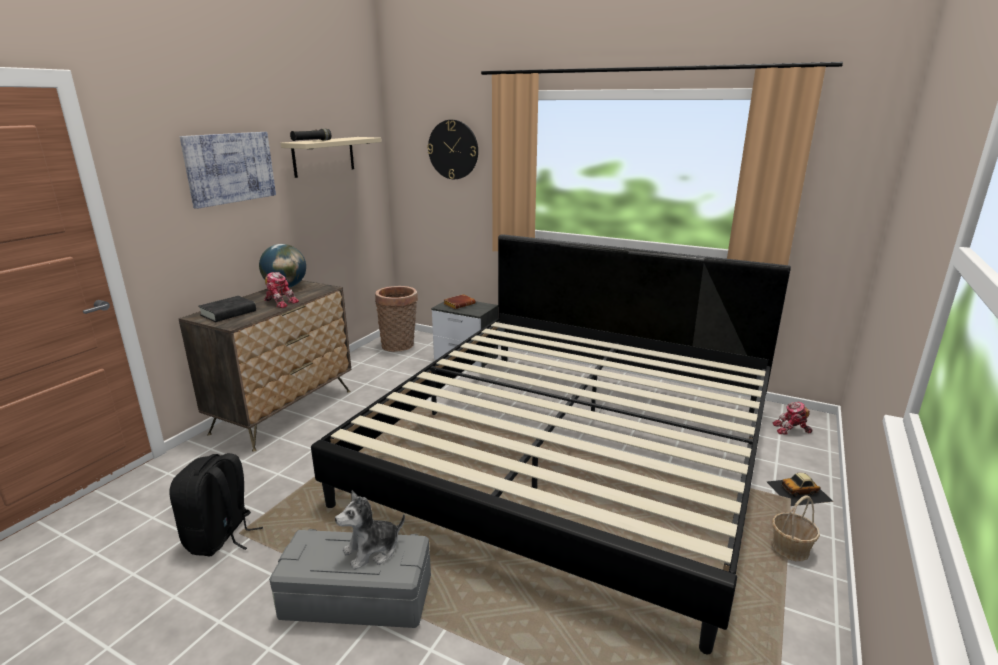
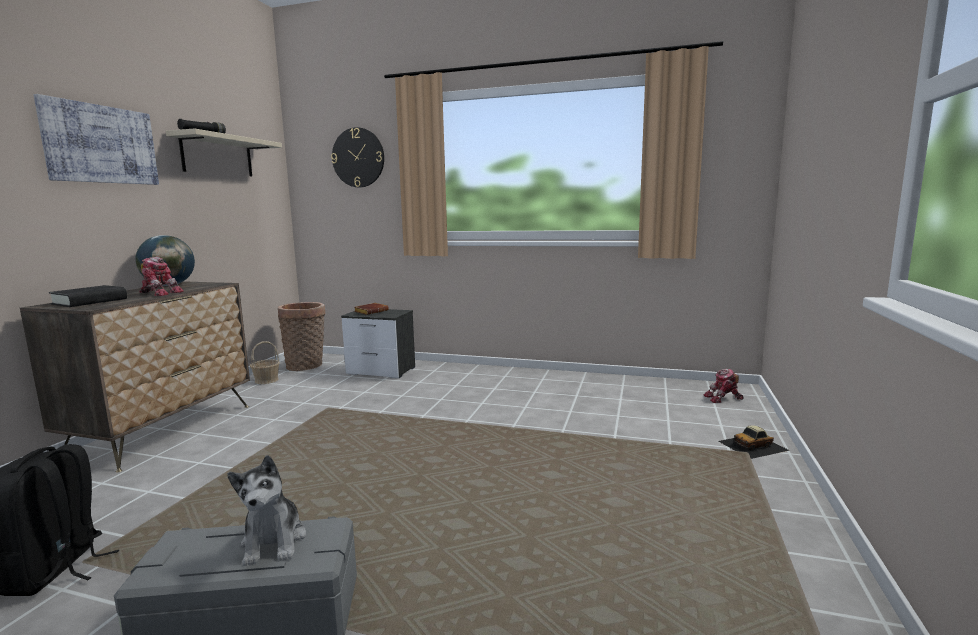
camera: 10 degrees left, 10 degrees down
(372, 551) = (274, 541): plush toy -> plush toy turned 60 degrees counterclockwise
(570, 453) = (508, 437): bed -> none
(790, 548) = (767, 495): basket -> basket (266, 380)

